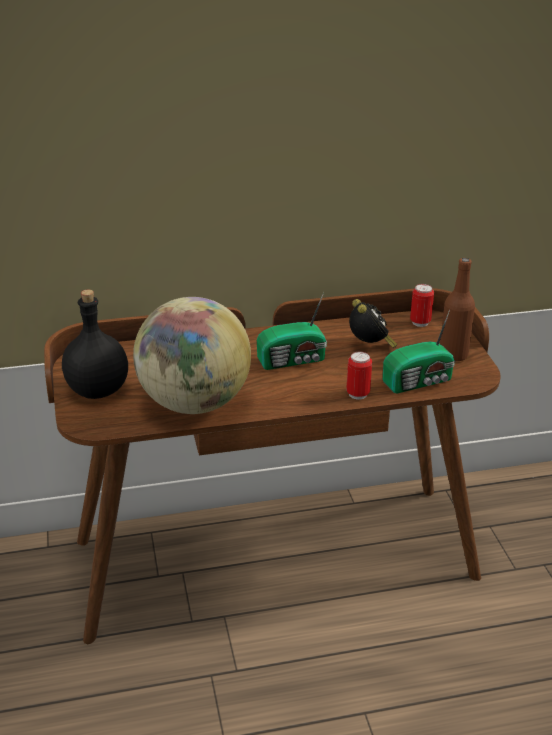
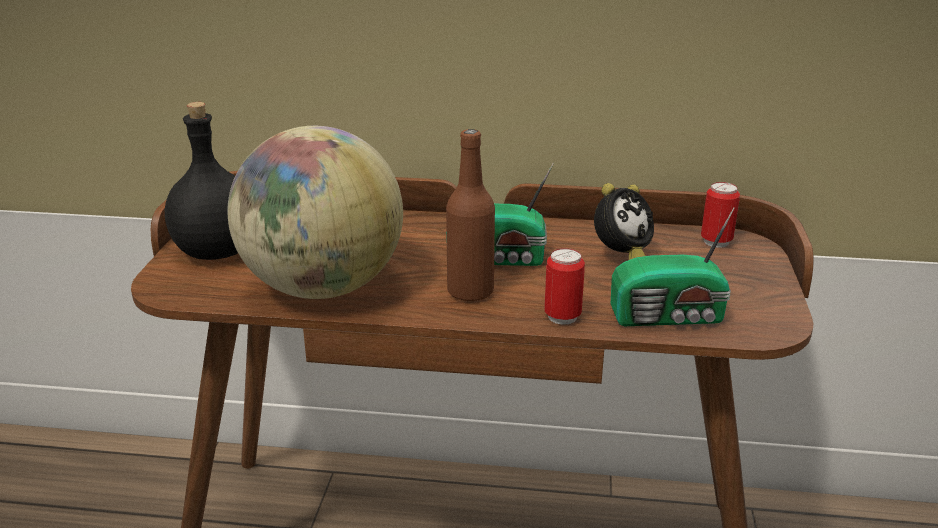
camera: 20 degrees right, 5 degrees down
(370, 346) = (621, 259): alarm clock -> alarm clock turned 45 degrees clockwise
(453, 355) = (745, 290): brown bottle -> brown bottle (470, 292)

